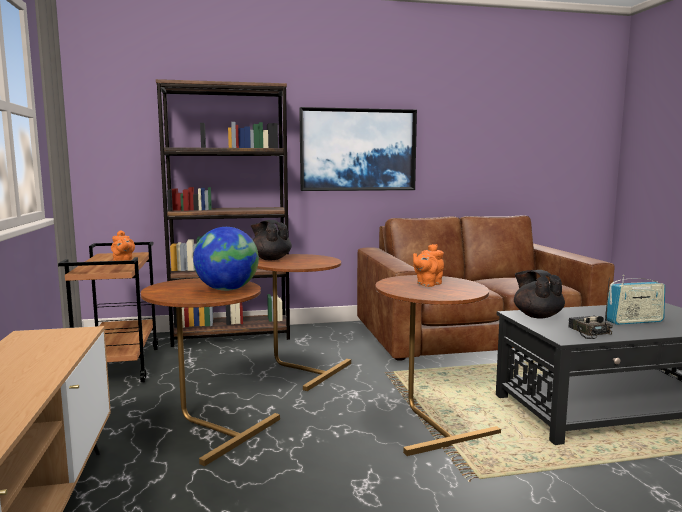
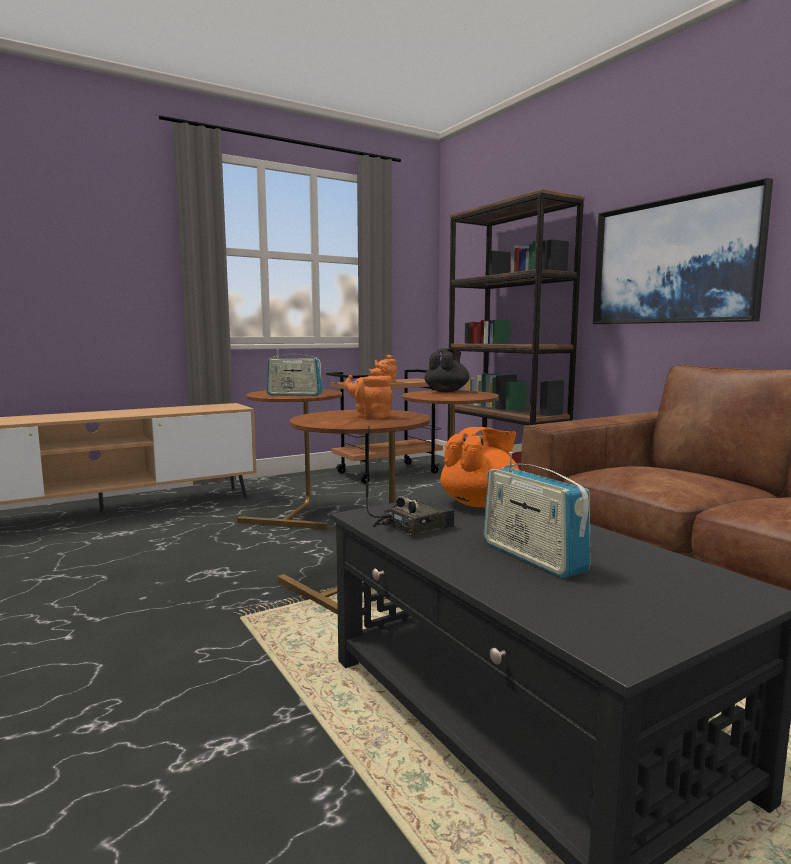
camera: 70 degrees right, 0 degrees up
(227, 289) = (294, 395): globe -> radio
(537, 316) = (481, 503): black teapot -> orange teapot

